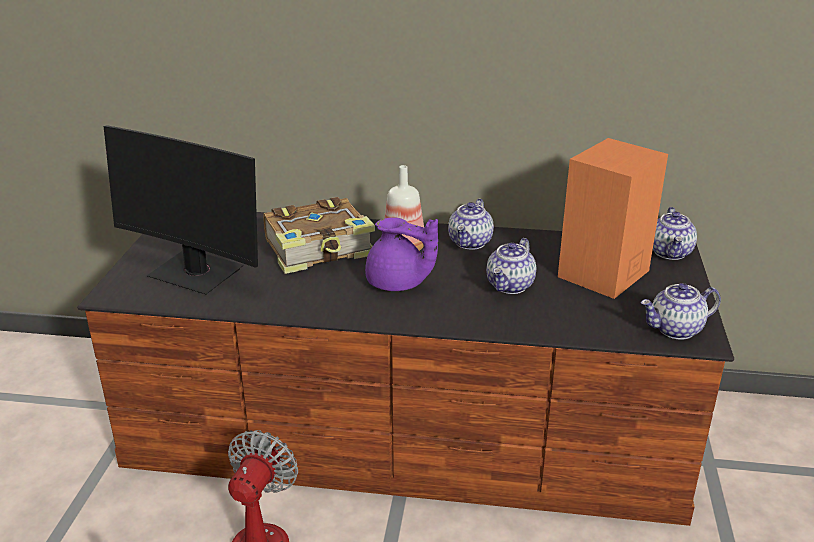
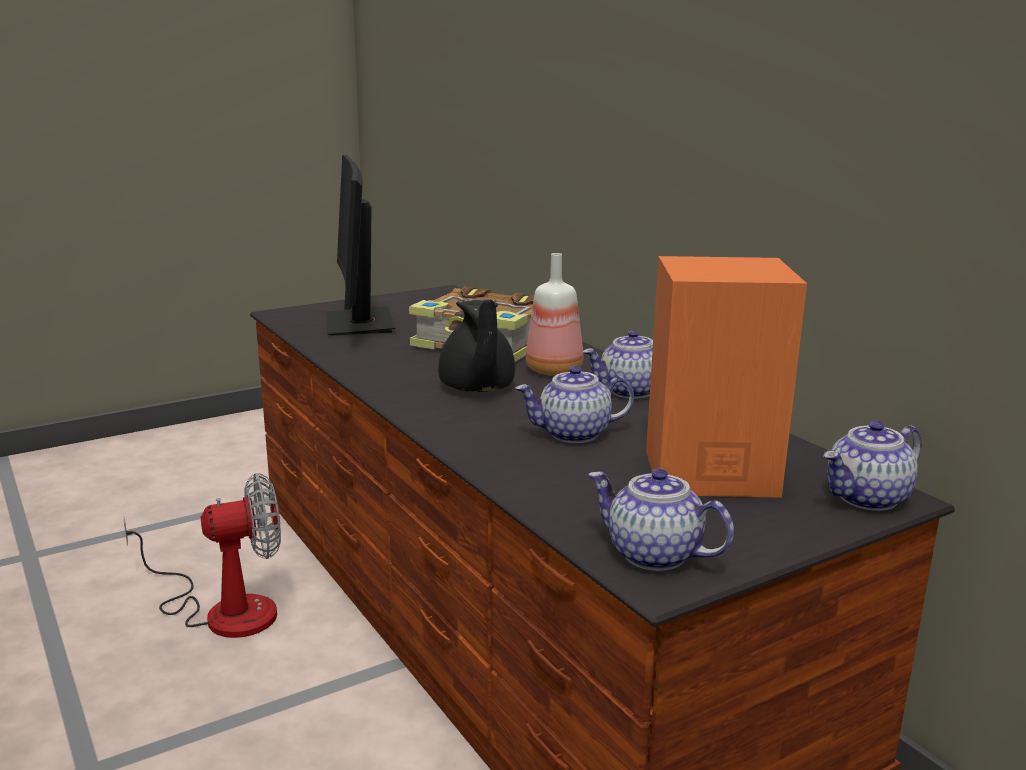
camera: 50 degrees right, 10 degrees down
(398, 284) = (476, 388): purple teapot -> black teapot

